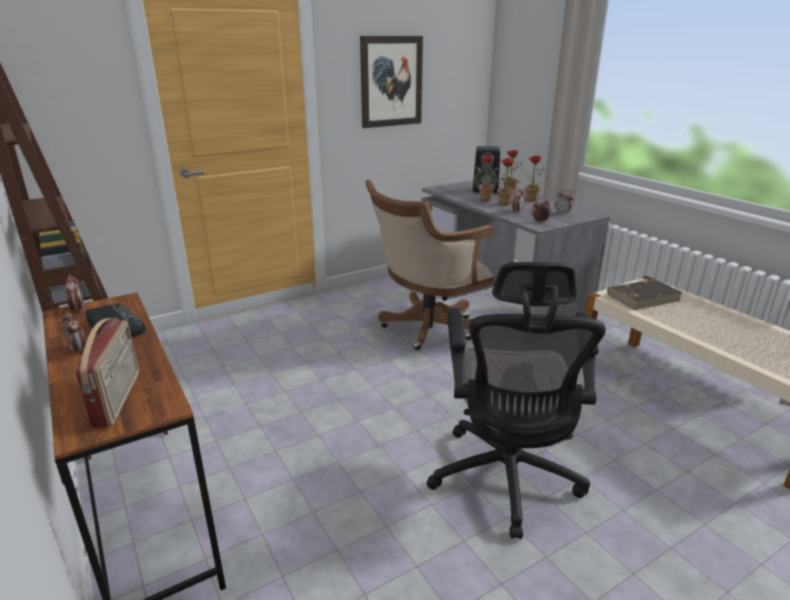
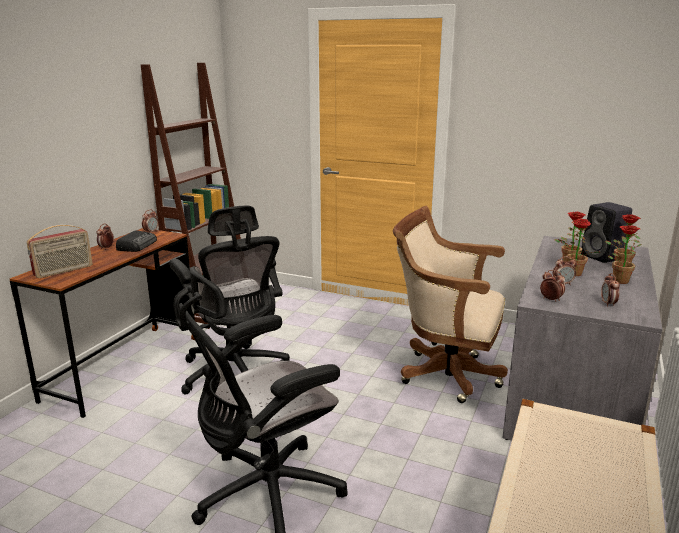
camera: 55 degrees right, 5 degrees down
(282, 429) = (234, 373): none -> office chair
(391, 82) = (538, 116): picture -> none
(643, 297) = (575, 436): brown book -> none

